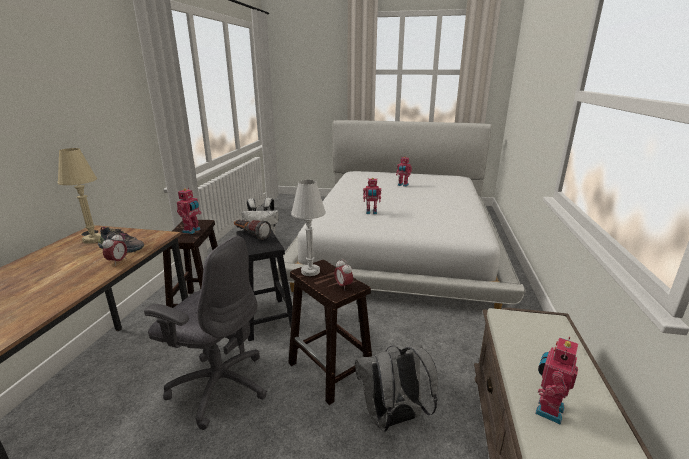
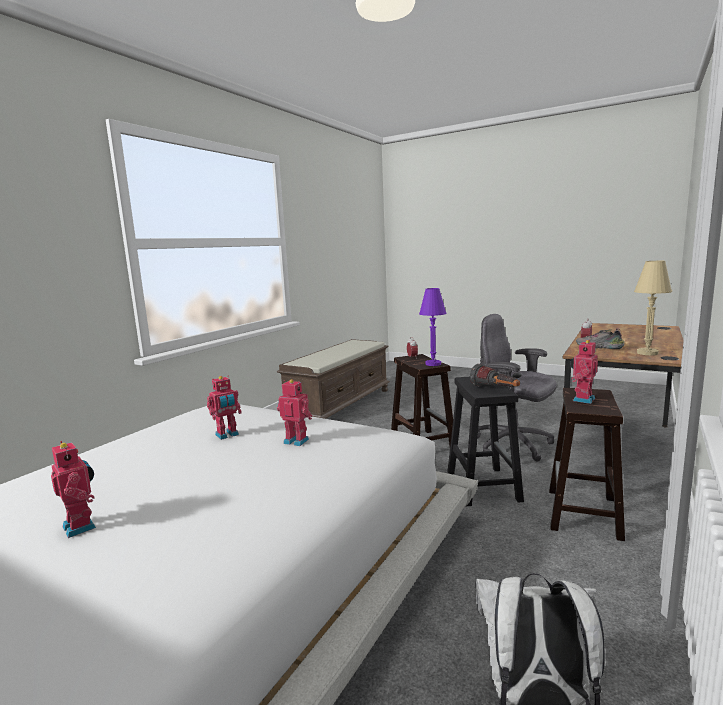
camera: 160 degrees left, 10 degrees down
(310, 271) = (433, 364): white table lamp -> purple table lamp
(393, 419) = (391, 423): grey backpack -> none
(547, 409) = (350, 350): toy robot -> toy robot (227, 435)

